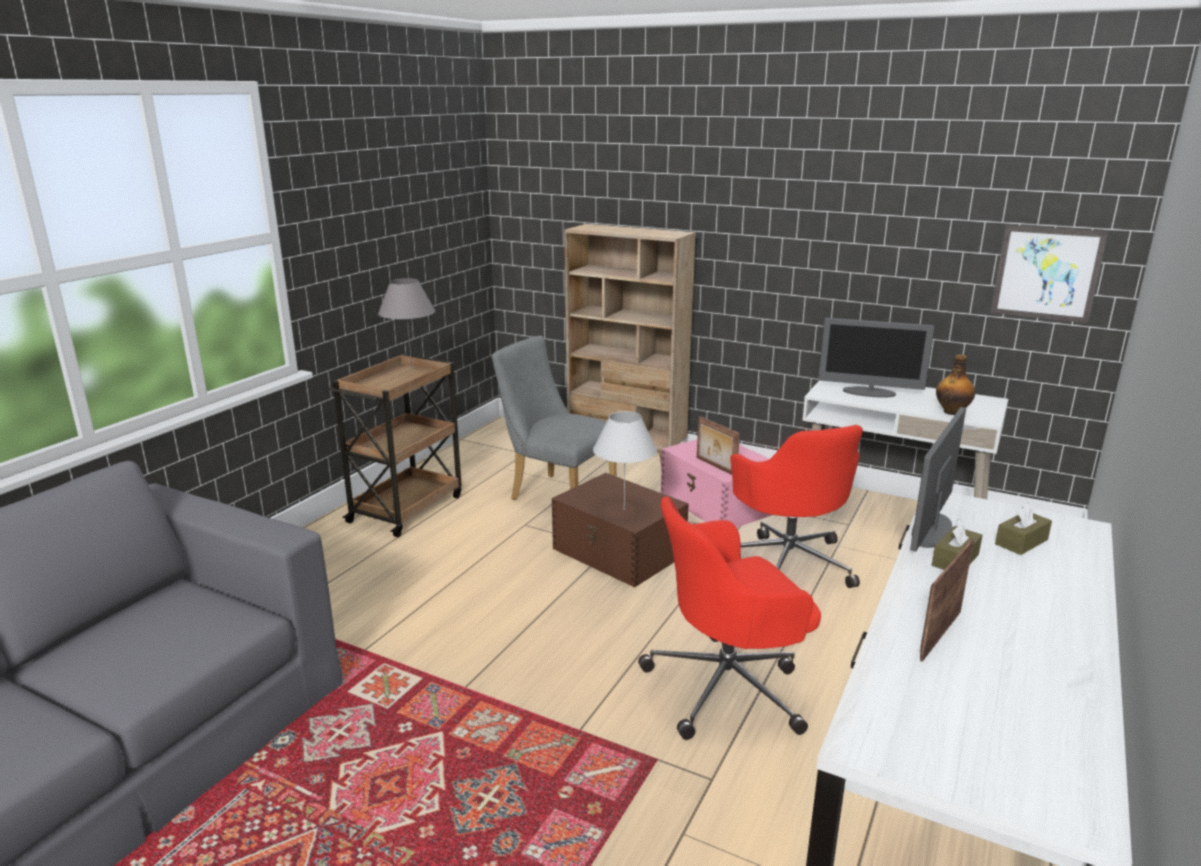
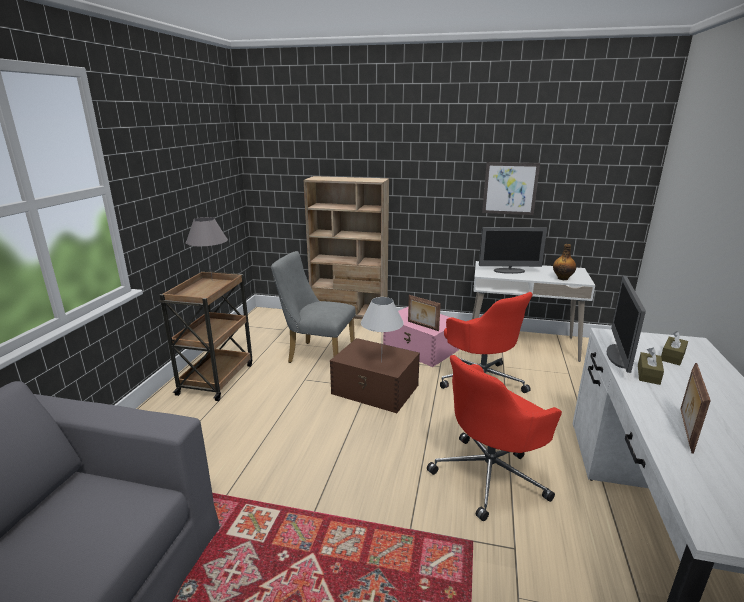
camera: 15 degrees left, 0 degrees up
(1047, 273) = (604, 193): picture -> picture (510, 188)

